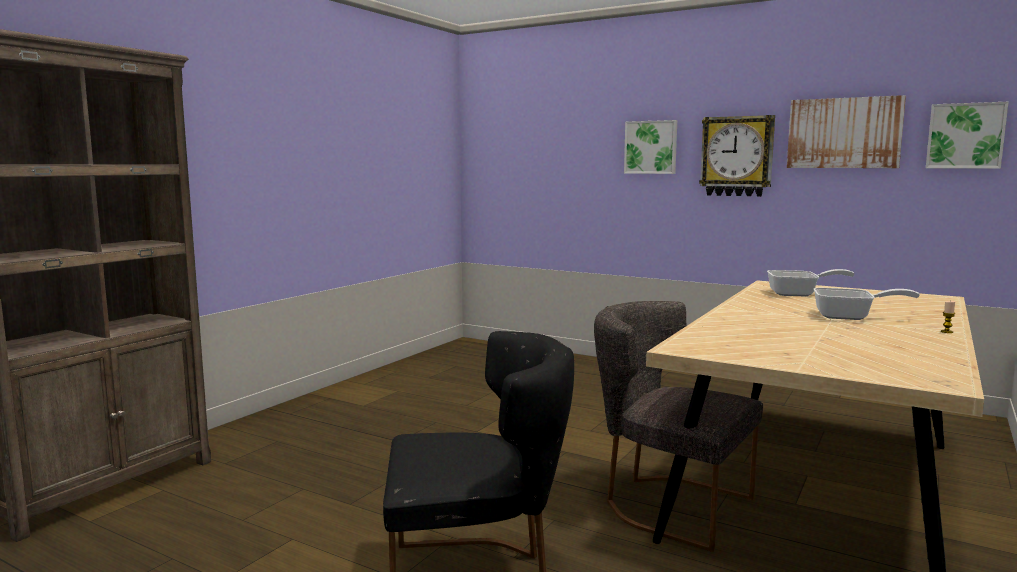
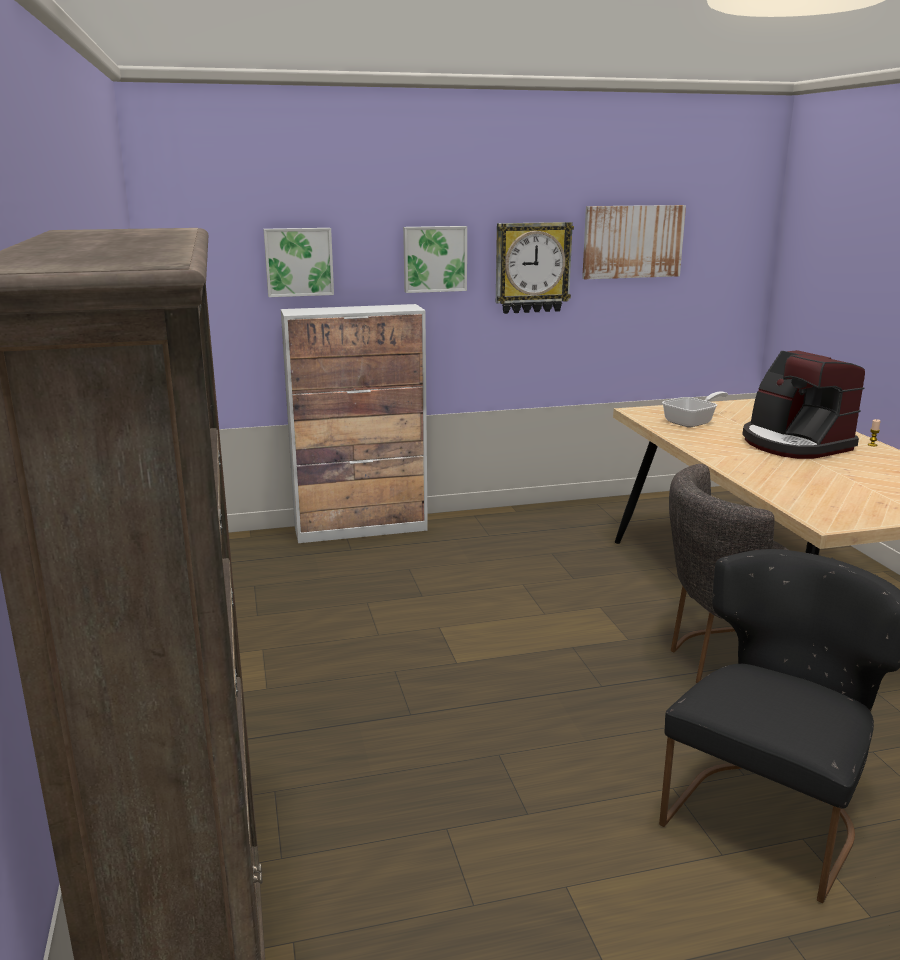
camera: 45 degrees left, 10 degrees up
(574, 359) = (361, 529): none -> cabinet
(850, 317) = (794, 444): frying pan -> coffee machine
(965, 136) = (725, 244): picture -> picture (299, 262)

